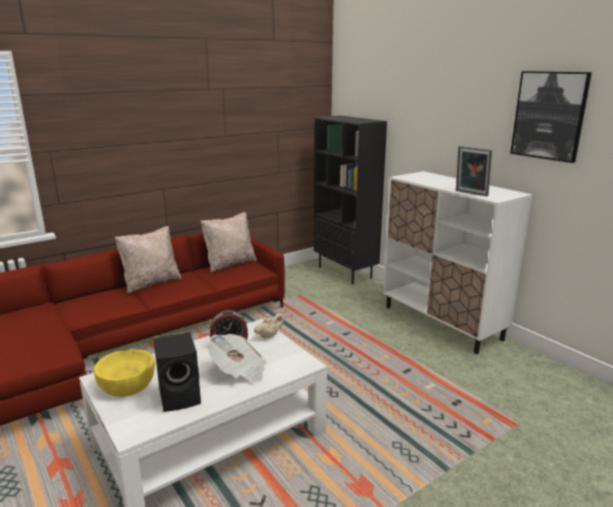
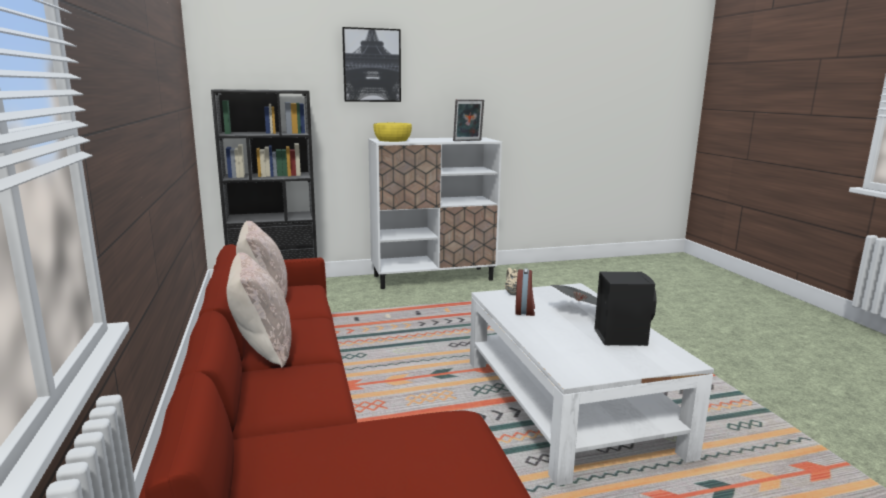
camera: 70 degrees left, 5 degrees down
(127, 384) = (590, 361): yellow bowl -> yellow bowl (392, 140)
(549, 115) = (488, 72): picture -> picture (371, 65)

